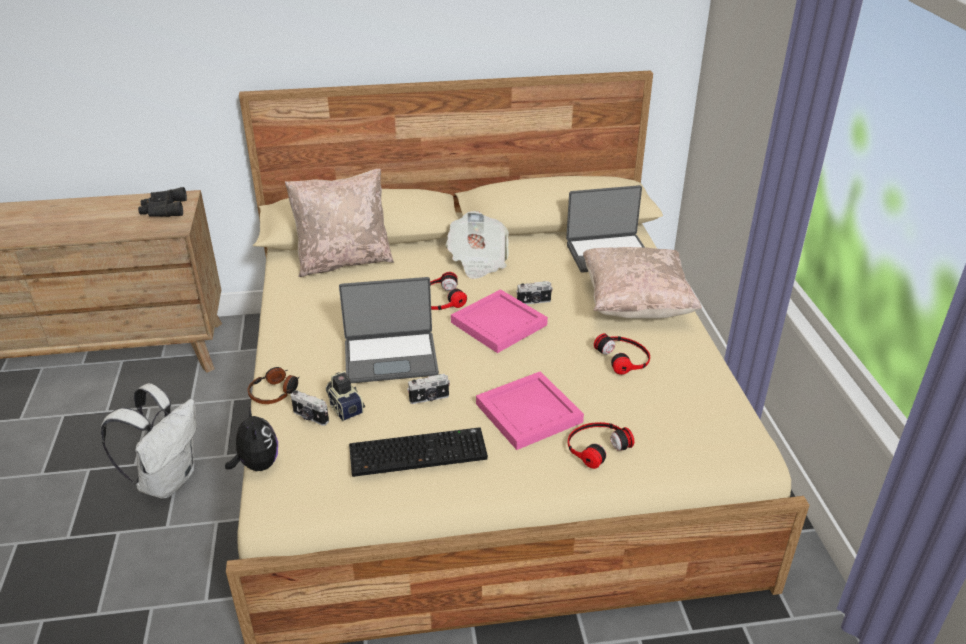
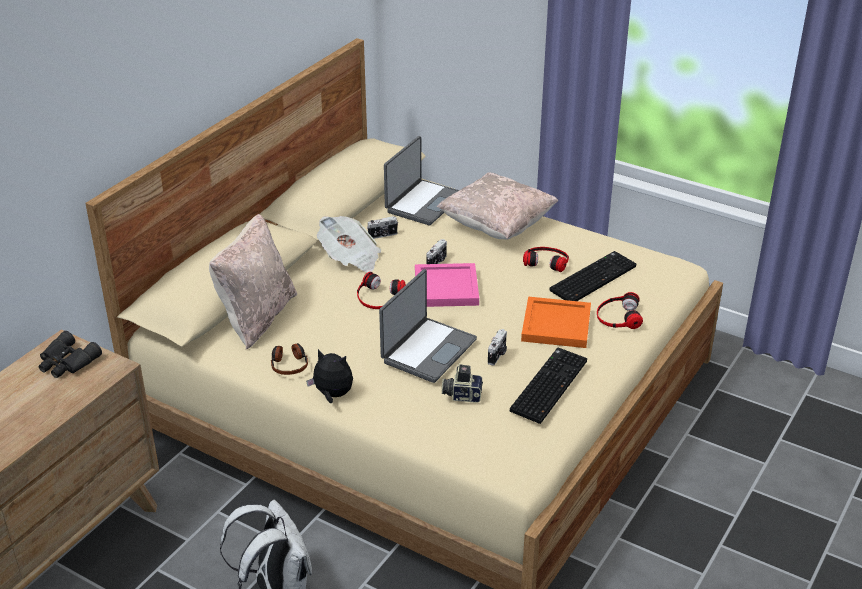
camera: 50 degrees left, 0 degrees up
(257, 464) = (469, 465): plush toy -> plush toy (332, 395)
(275, 392) = (395, 423): headphones -> headphones (289, 364)
(310, 417) = (452, 416): camera -> camera (383, 235)
(530, 413) = (557, 324): pink tray -> orange tray
(640, 398) = (592, 277): none -> keyboard

